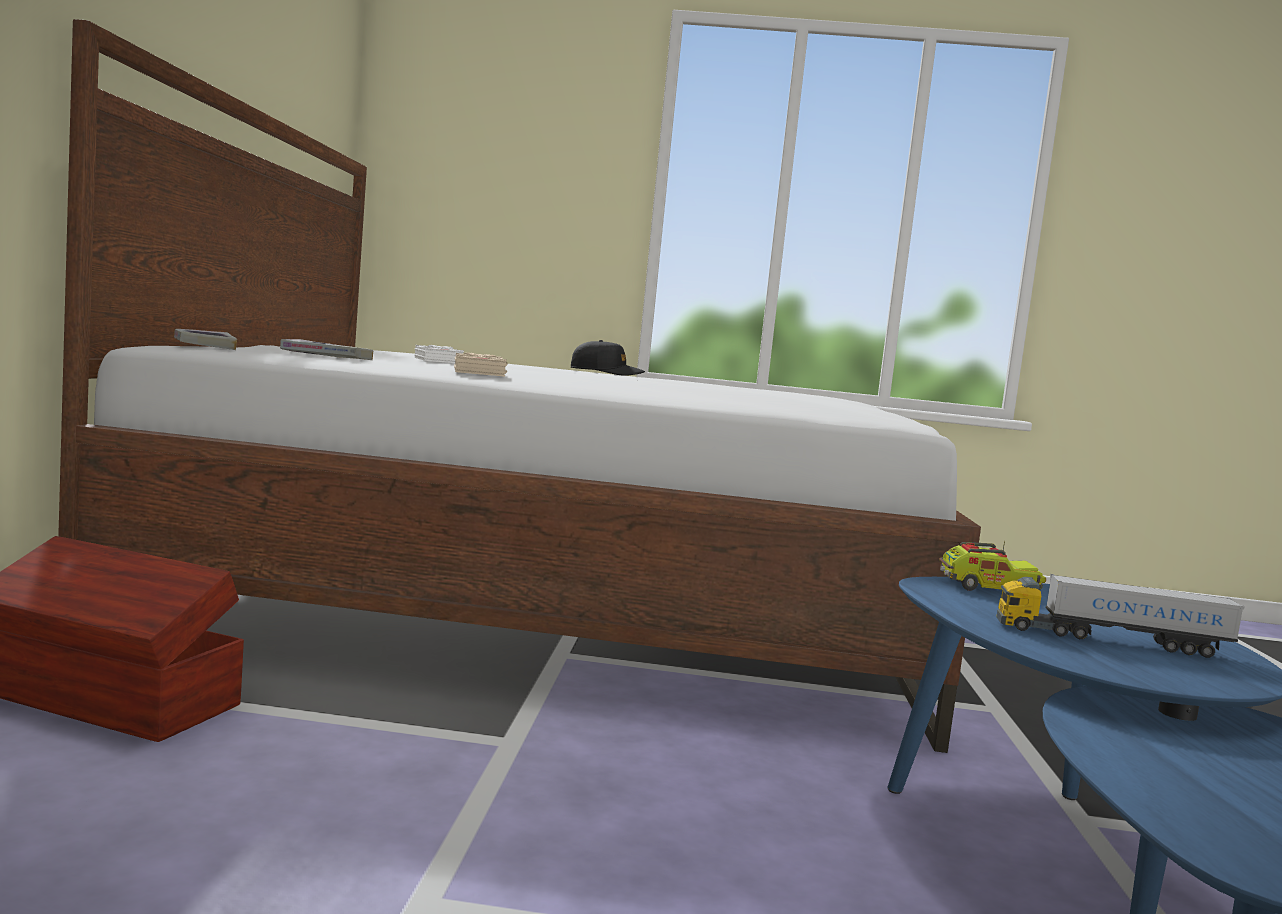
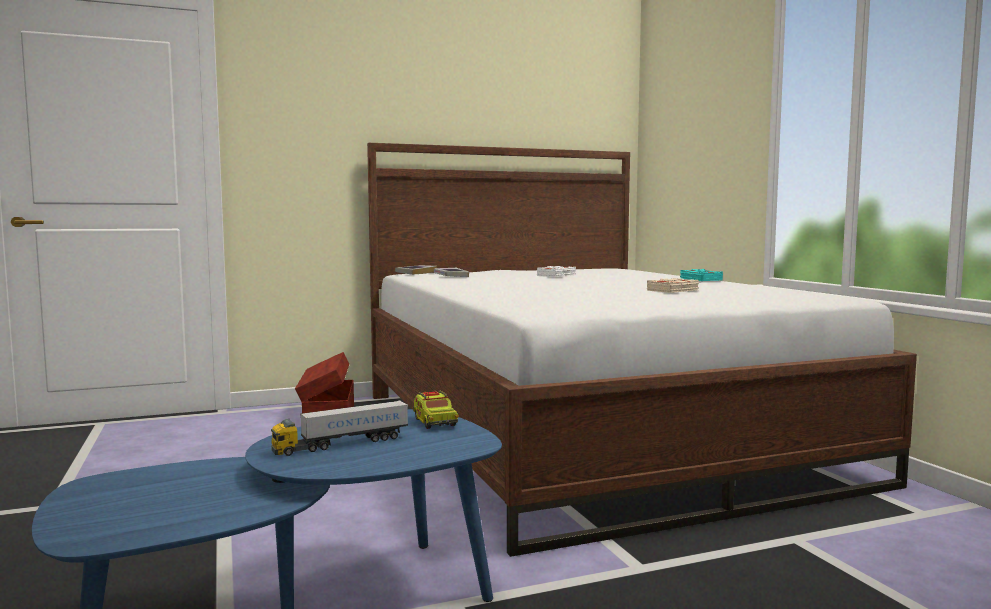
camera: 65 degrees right, 0 degrees up
(480, 373) = (467, 283): beige book -> beige book (673, 290)
(606, 373) = (700, 279): black cap -> turquoise book
(1110, 640) = (342, 444): toy truck -> toy truck turned 105 degrees counterclockwise

